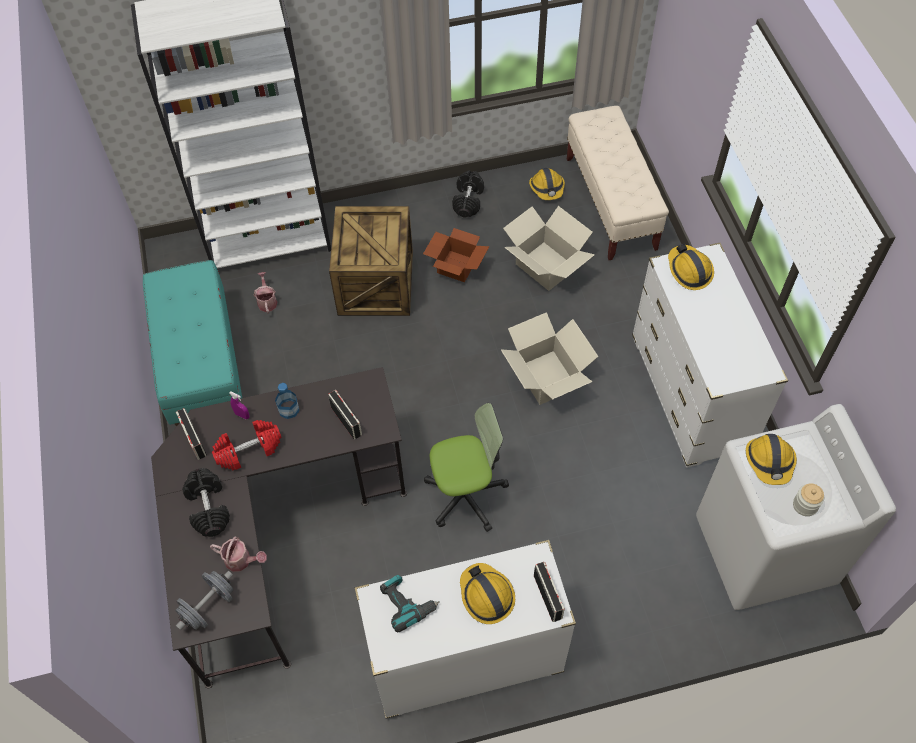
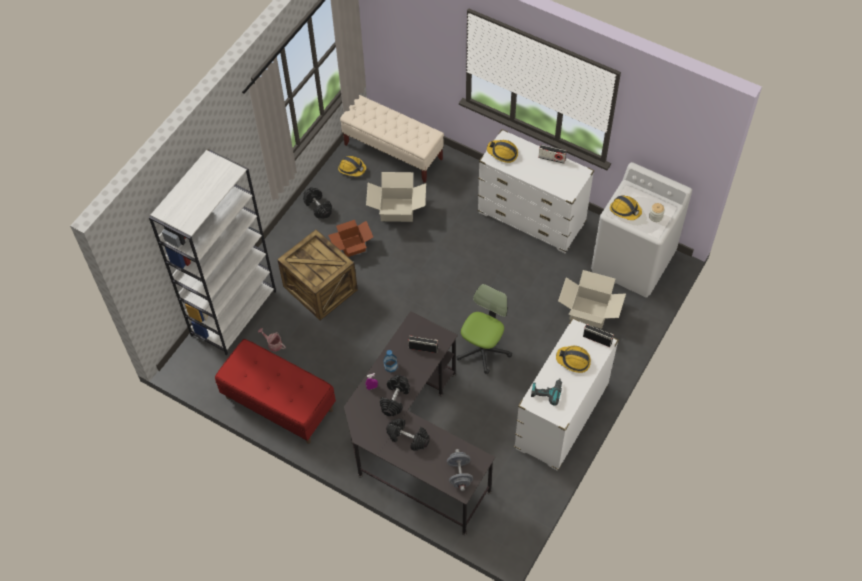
camera: 45 degrees left, 0 degrees up
(194, 440) = (363, 417): radio -> radio (551, 158)
(201, 365) = (278, 404): turquoise bench -> red bench
(241, 560) = (450, 444): watering can -> none
(249, 450) = (395, 399): red dumbbell -> black dumbbell
(546, 377) = (458, 265): cardboard box -> cardboard box (589, 312)

